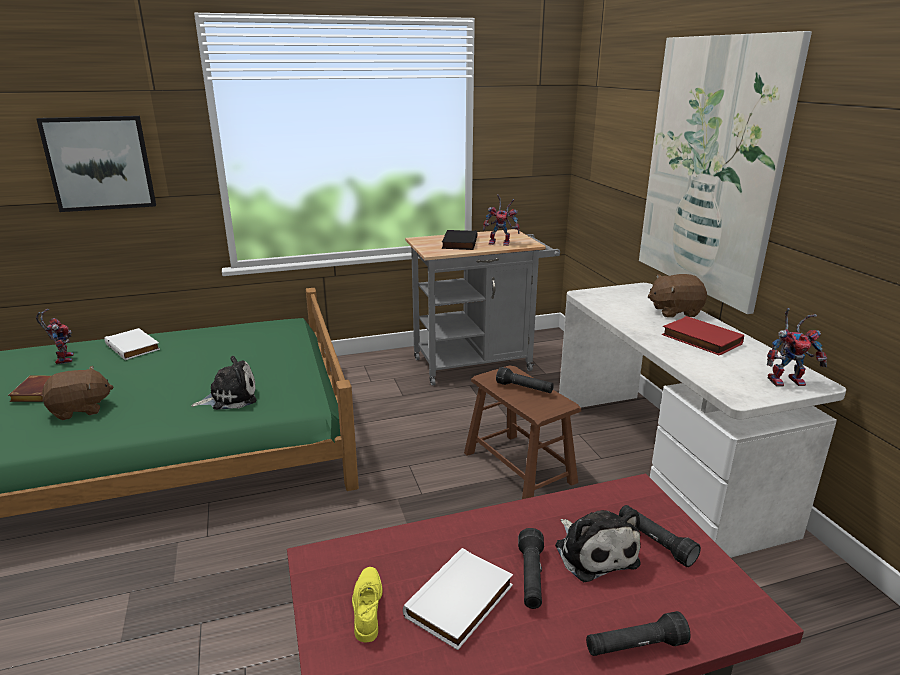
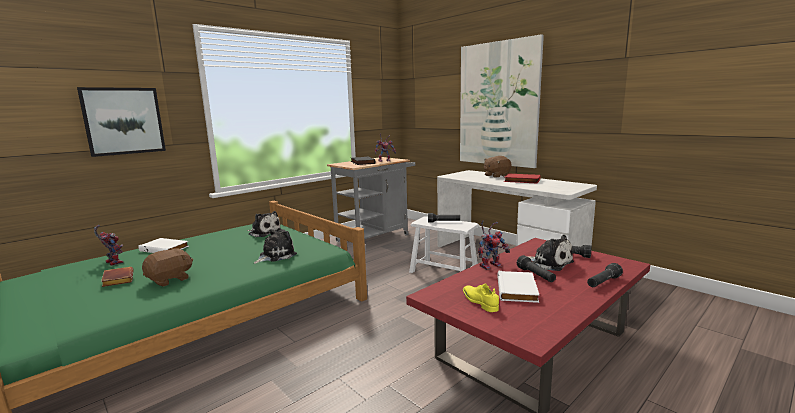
camera: 25 degrees left, 10 degrees down
(266, 343) = (264, 232): none -> plush toy
(519, 467) = (444, 271): brown stool -> white stool
(787, 380) = (573, 185): toy robot -> toy robot (490, 265)

